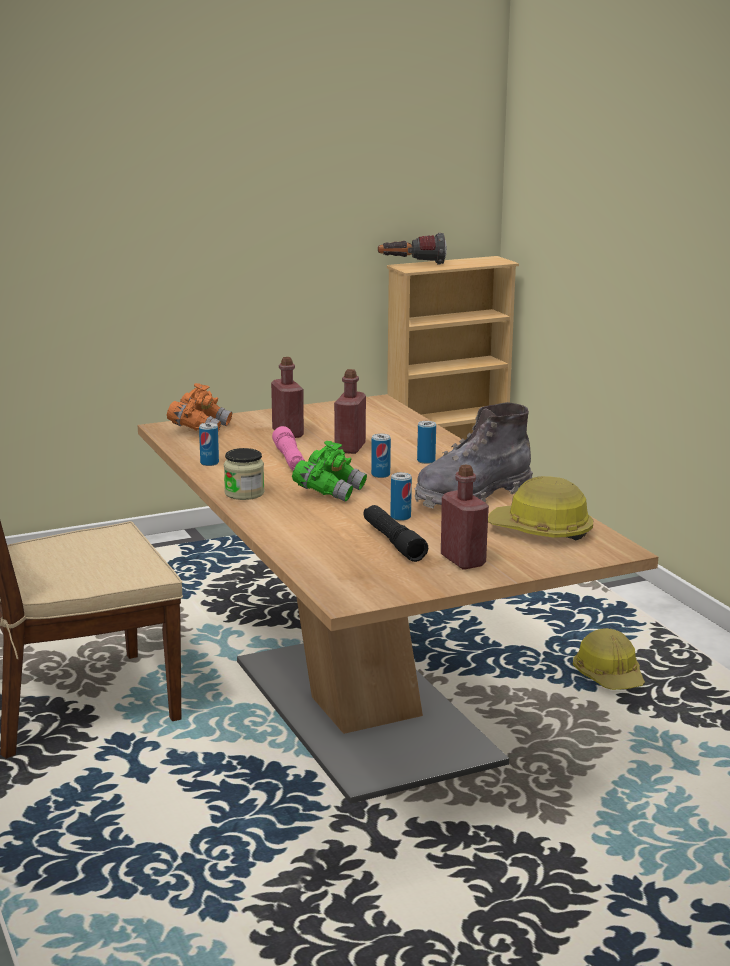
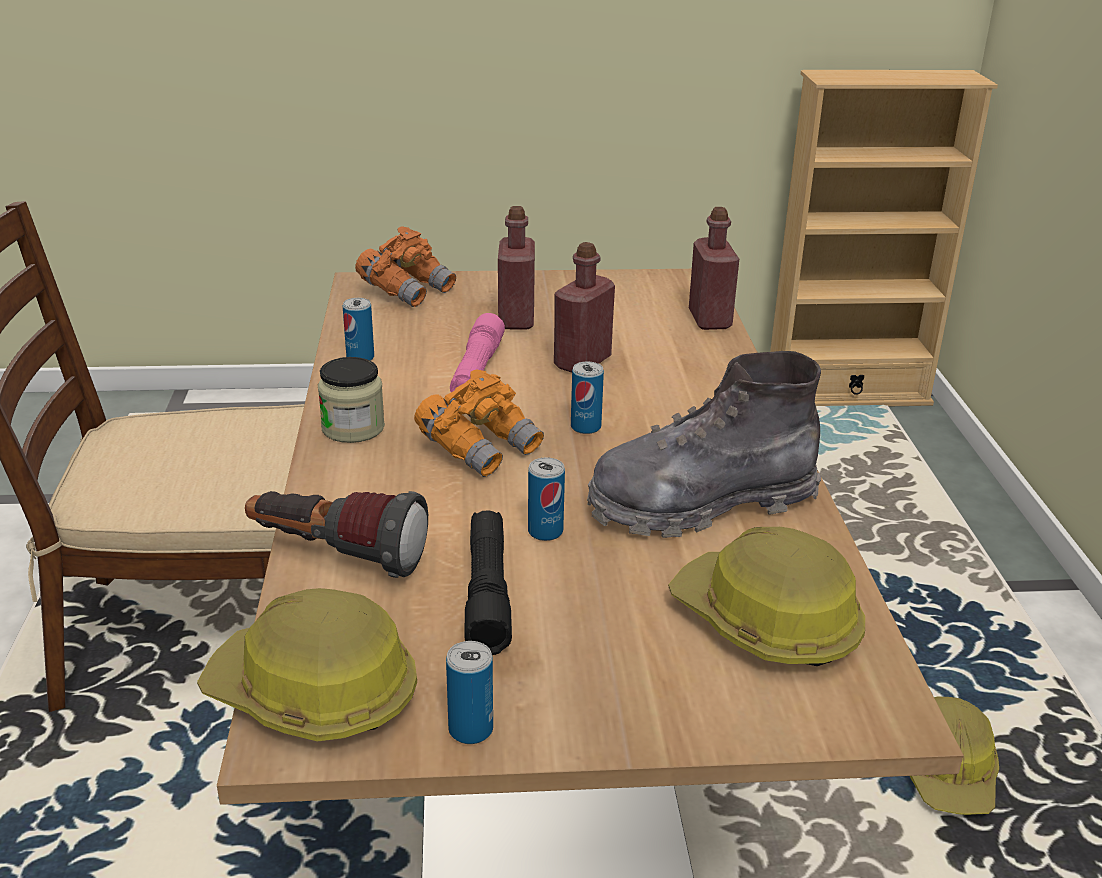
camera: 20 degrees right, 10 degrees up
(329, 491) = (480, 448): green binoculars -> orange binoculars
(344, 586) = (314, 694): none -> hard hat
(412, 264) = (836, 72): flashlight -> flashlight (336, 557)
(426, 461) = (678, 409): can -> can (470, 729)
(463, 560) = (571, 673): red bottle -> red bottle (709, 320)

